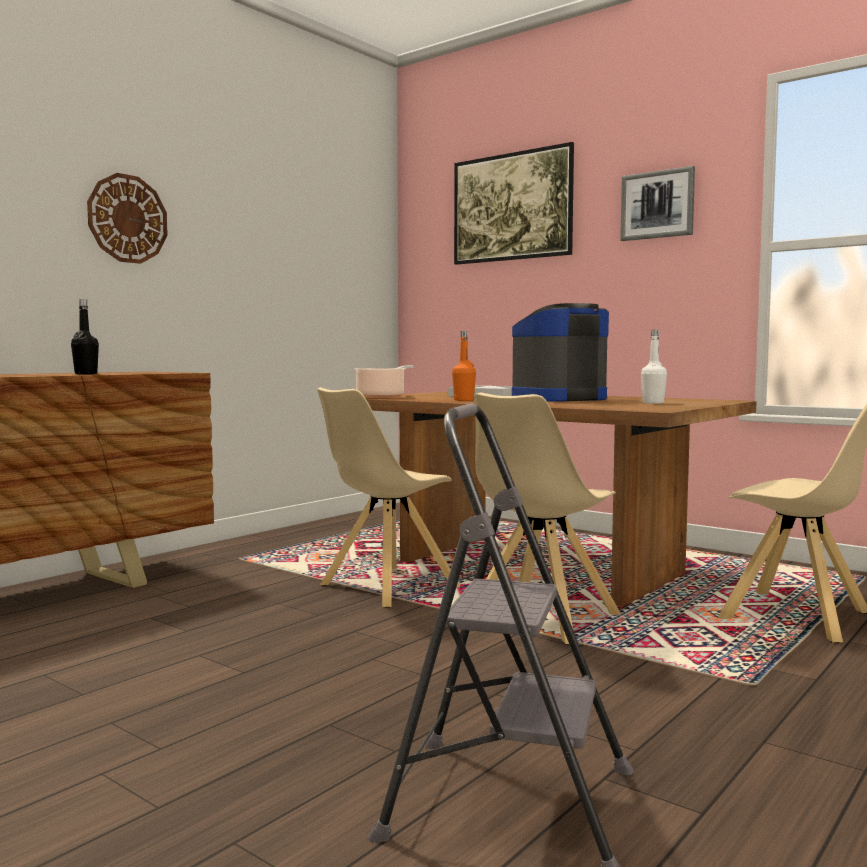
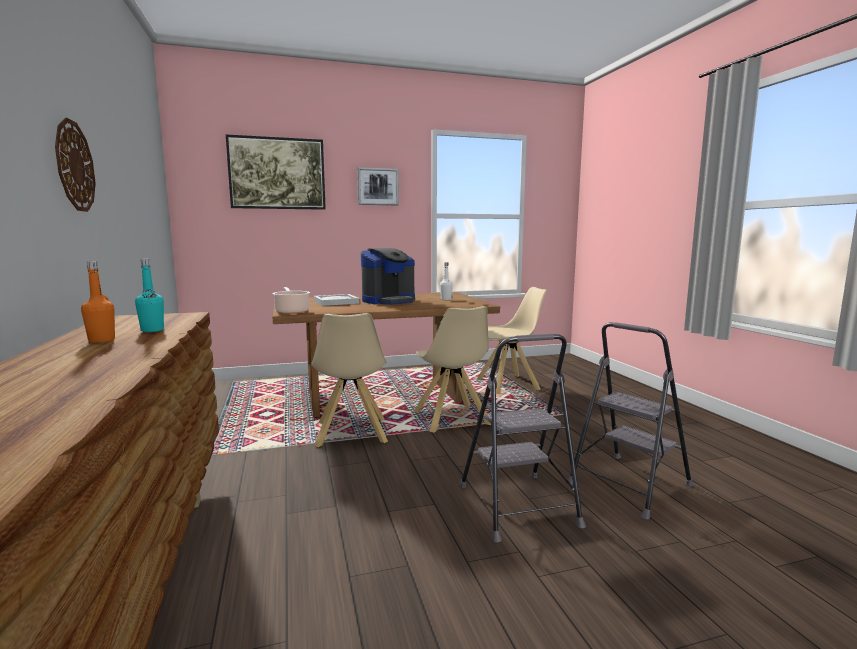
camera: 55 degrees left, 5 degrees up
(86, 374) = (152, 330): black bottle -> turquoise bottle
(294, 722) = (518, 506): none -> grey step ladder
(463, 400) = (363, 309): orange bottle -> orange bottle (101, 340)
(557, 399) = (389, 301): coffee machine -> coffee machine turned 135 degrees counterclockwise

